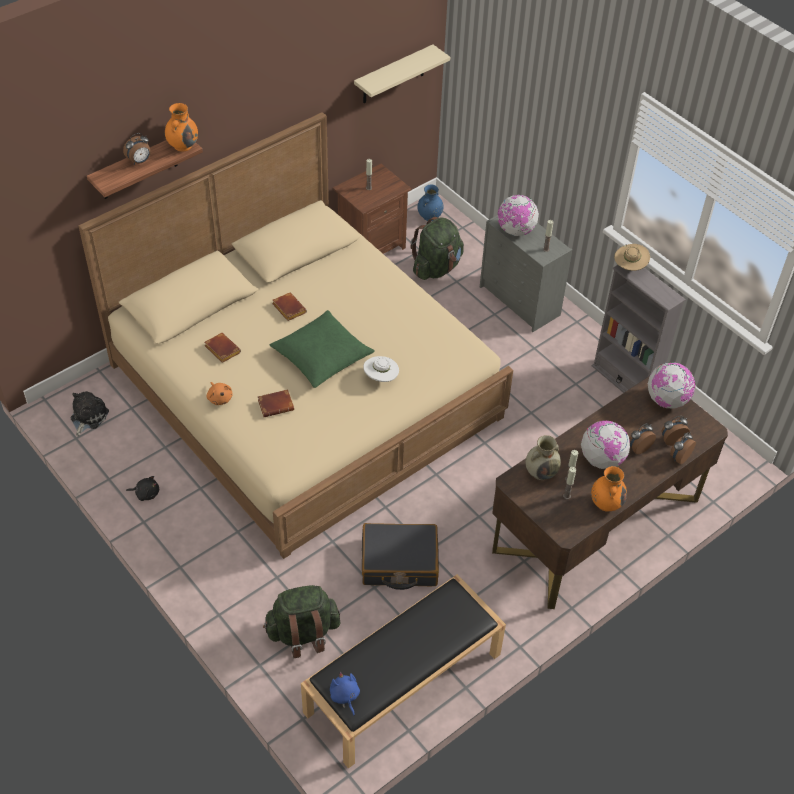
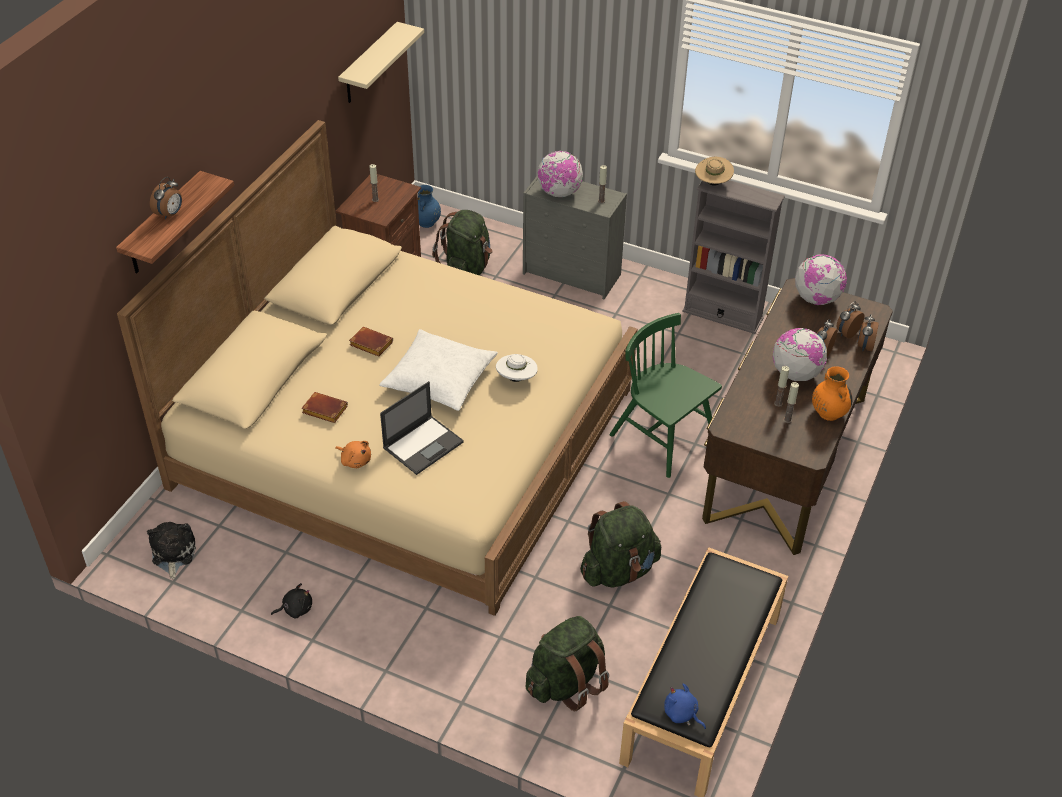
camera: 25 degrees left, 5 degrees down
(183, 145) = (209, 184): orange vase -> none
(276, 405) = (423, 444): brown book -> laptop
(322, 356) = (439, 379): green pillow -> white pillow
(399, 562) = (619, 570): black suitcase -> green backpack
(504, 468) = (663, 438): none -> green chair
(541, 472) = (748, 407): beige vase -> none

